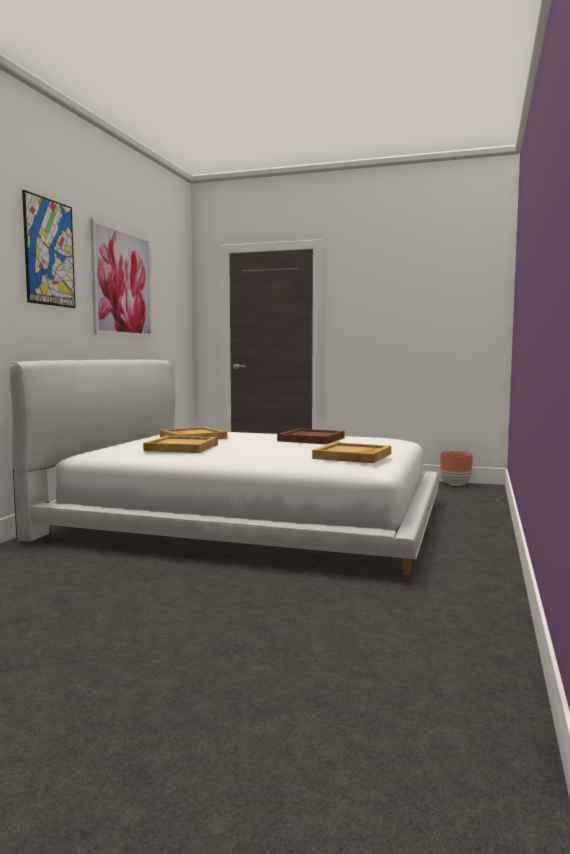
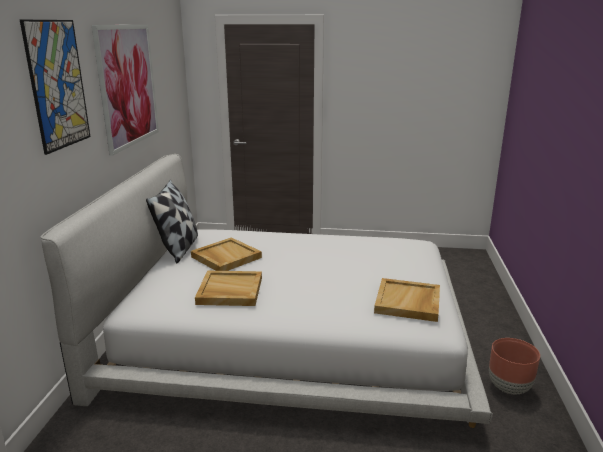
camera: 10 degrees left, 15 degrees up
(152, 435) = (178, 249): none -> pillow
(311, 439) = (343, 254): brown tray -> none
(455, 484) = (445, 252): brown planter -> brown planter (509, 388)

